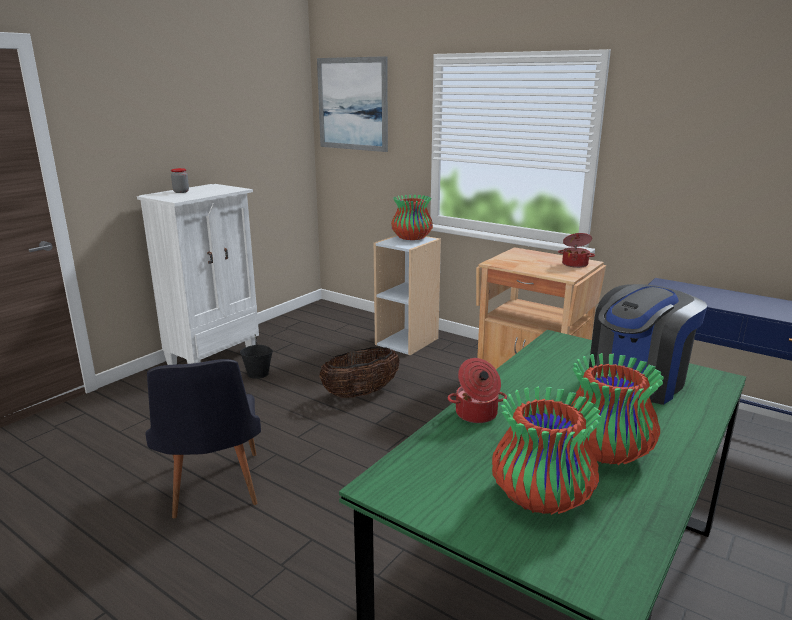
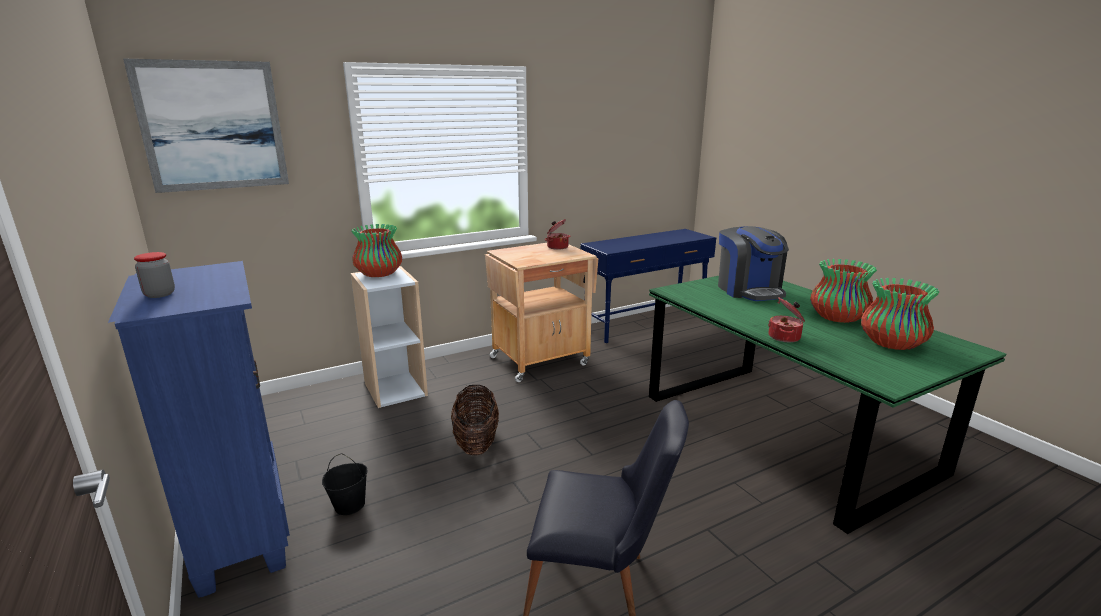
camera: 65 degrees left, 0 degrees up
(214, 357) = (244, 539): white cabinet -> blue cabinet

